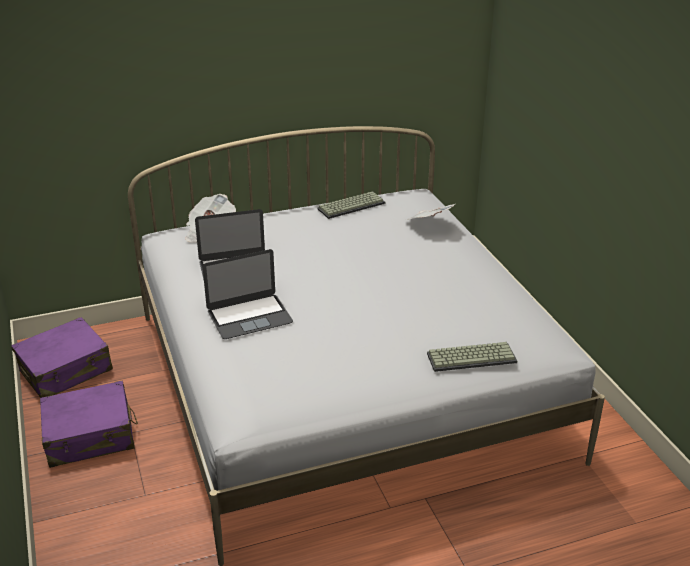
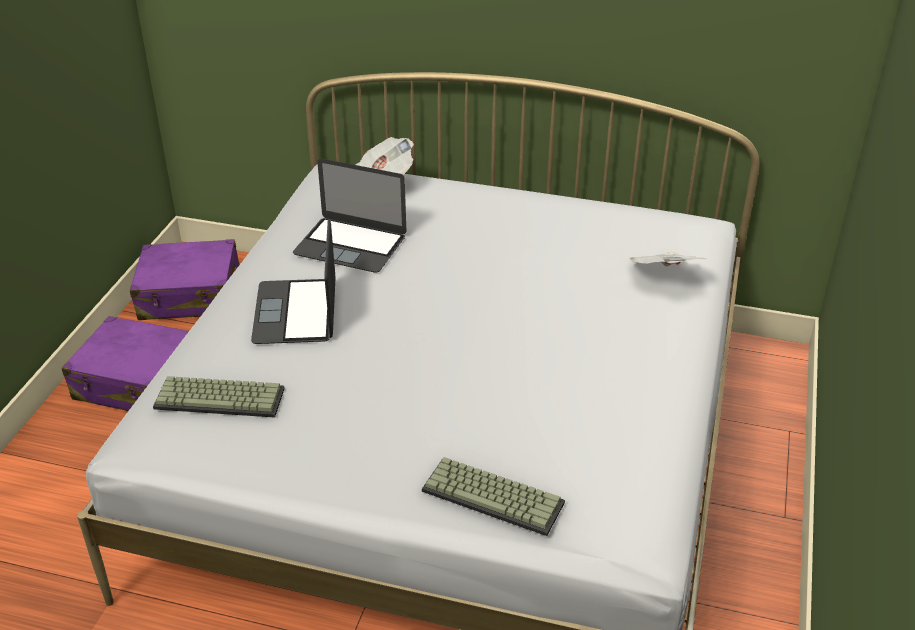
camera: 35 degrees right, 5 degrees up
(249, 316) = (296, 312): laptop -> laptop turned 75 degrees clockwise
(351, 205) = (586, 211): keyboard -> keyboard (221, 397)

